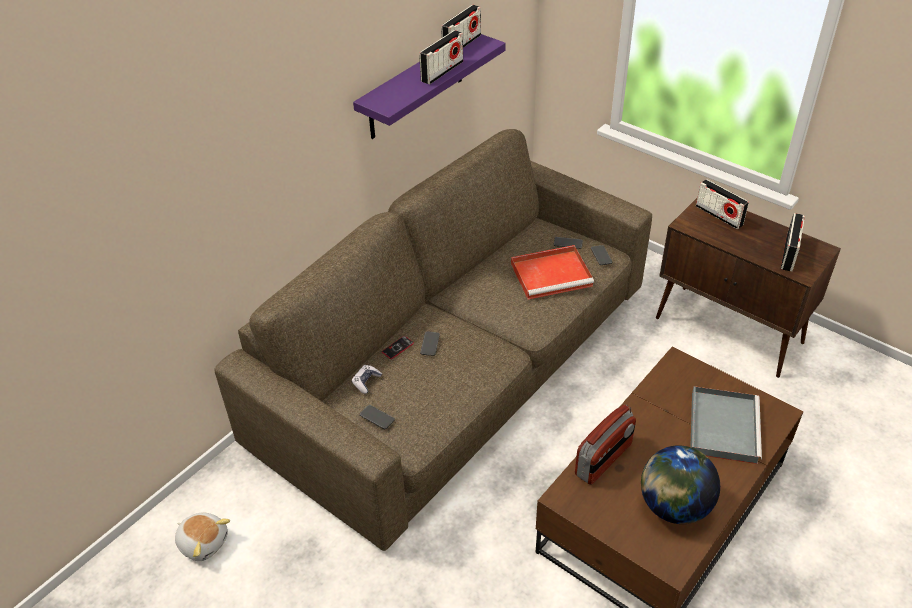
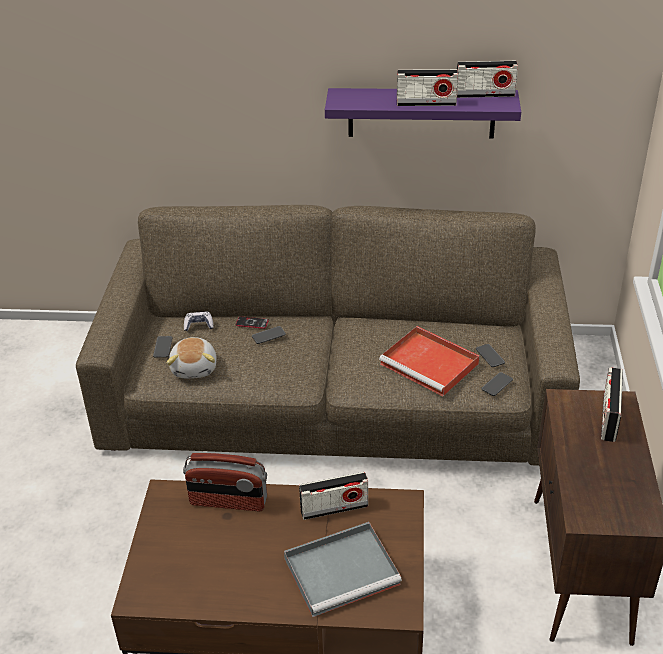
camera: 55 degrees right, 5 degrees down
(203, 542) = (46, 358): plush toy -> plush toy (195, 368)
(674, 506) = (208, 572): globe -> none
(789, 254) = (606, 496): radio -> radio (334, 508)

